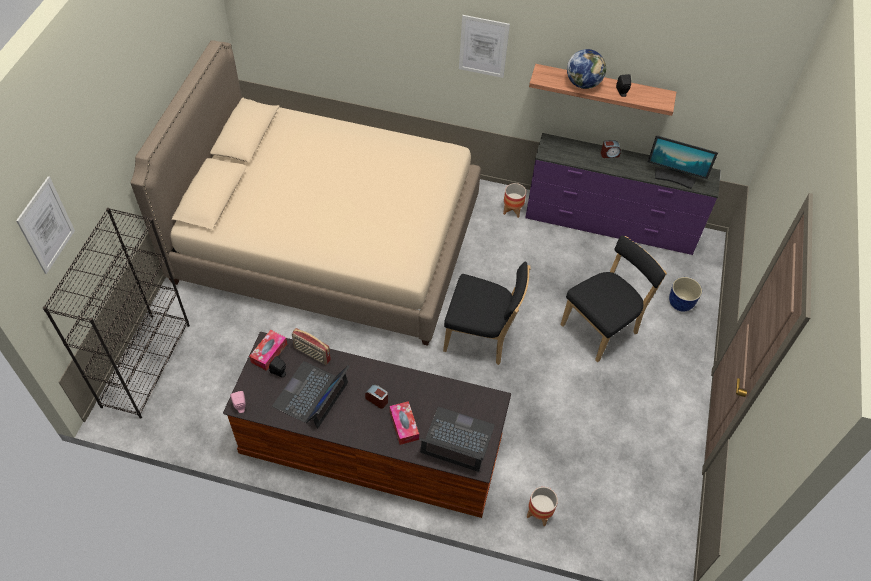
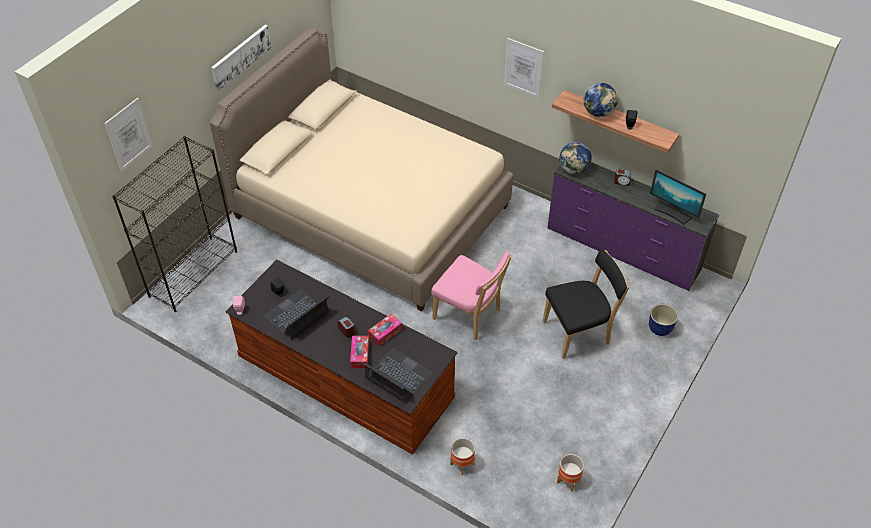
camera: 20 degrees right, 5 degrees down
(148, 93) = (240, 56): none -> picture
(269, 353) = (277, 276): tissue box -> tissue box (385, 333)
(312, 354) = (309, 285): radio -> none
(481, 337) = (469, 316): black chair -> pink chair
(512, 210) = (539, 219): planter -> planter (568, 480)
(554, 151) = (574, 169): none -> globe

